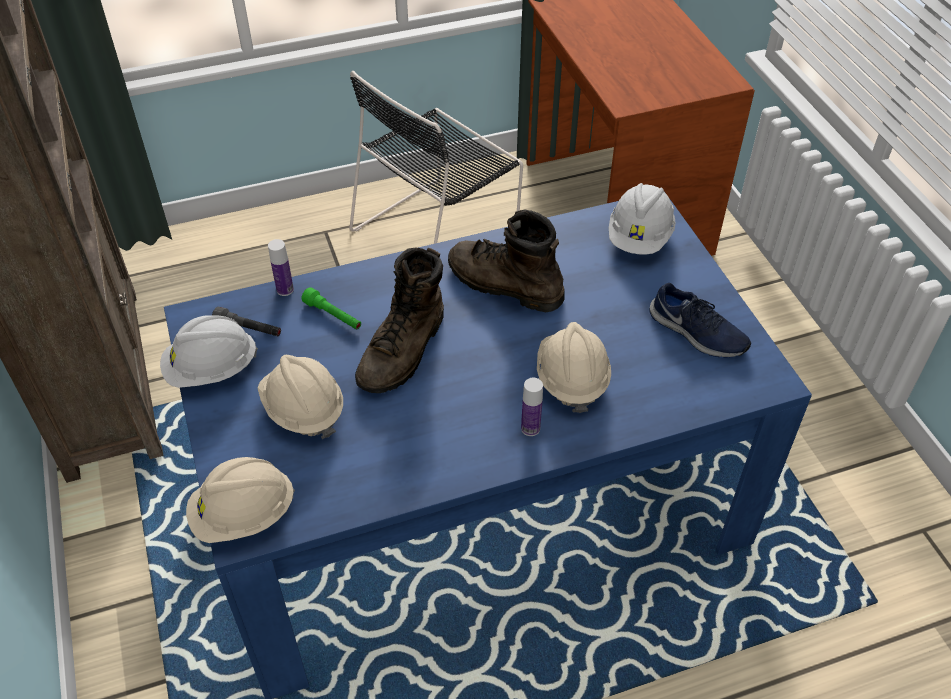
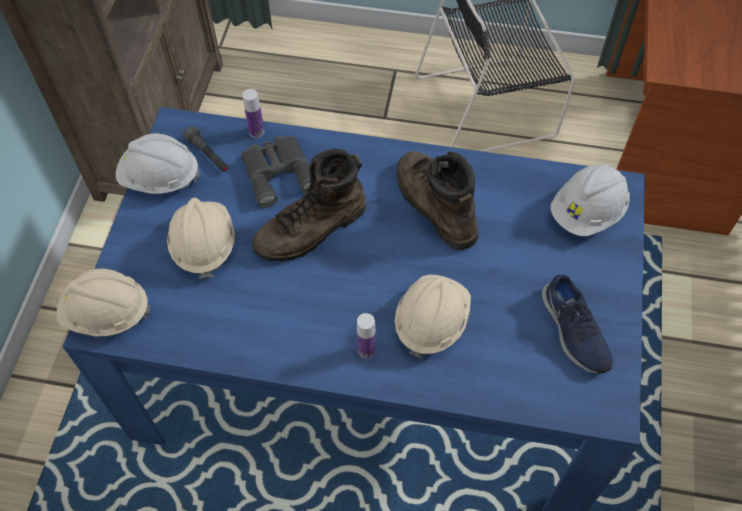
camera: 30 degrees right, 10 degrees up
(333, 316) = (278, 172): green flashlight -> grey binoculars

